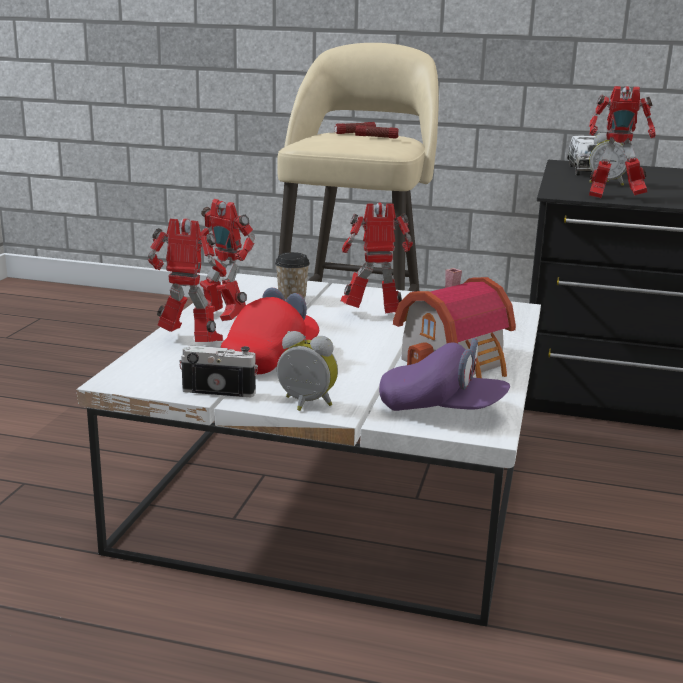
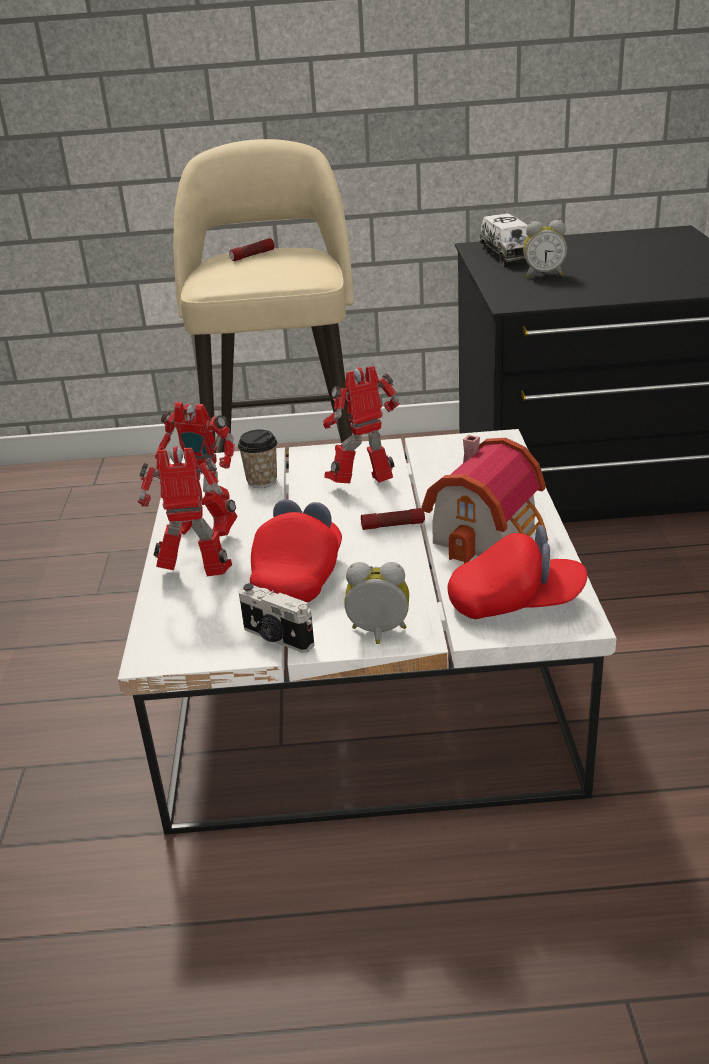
camera: 15 degrees left, 10 degrees up
(219, 390) = (276, 638): camera -> camera turned 135 degrees counterclockwise
(376, 137) = (282, 259): flashlight -> flashlight (393, 525)
(441, 410) = (515, 603): purple cap -> red cap
(613, 197) = (566, 297): toy robot -> none

